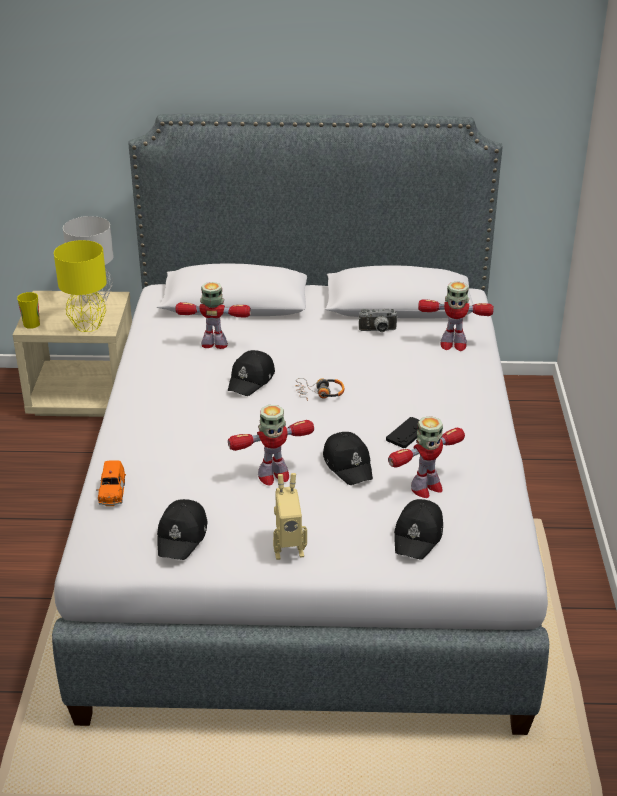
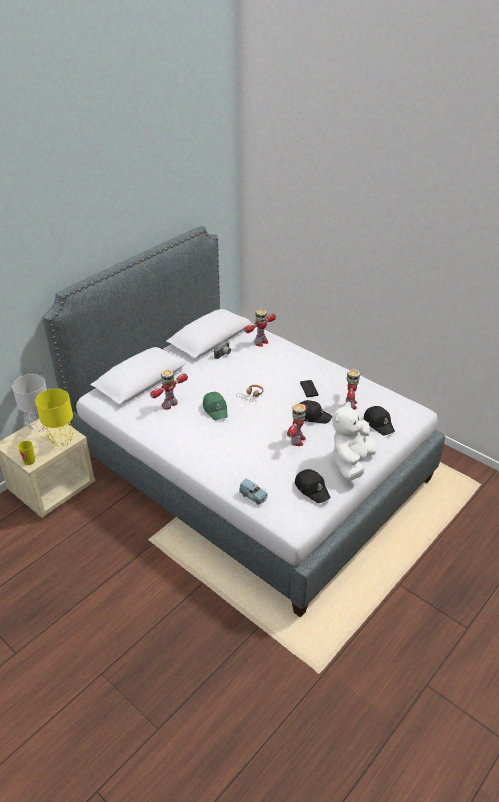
camera: 50 degrees left, 5 degrees up
(112, 493) = (253, 496): orange toy car -> blue toy car
(251, 380) = (215, 409): black cap -> green cap
(288, 549) = (351, 462): toy robot -> white plush toy

